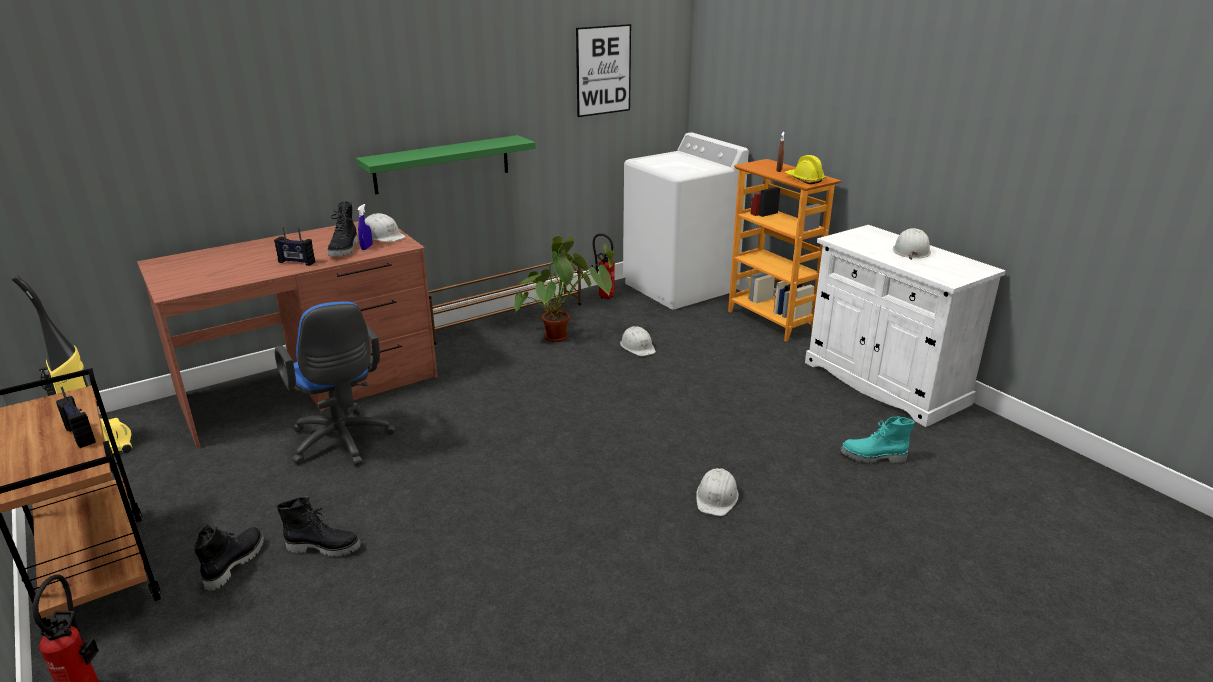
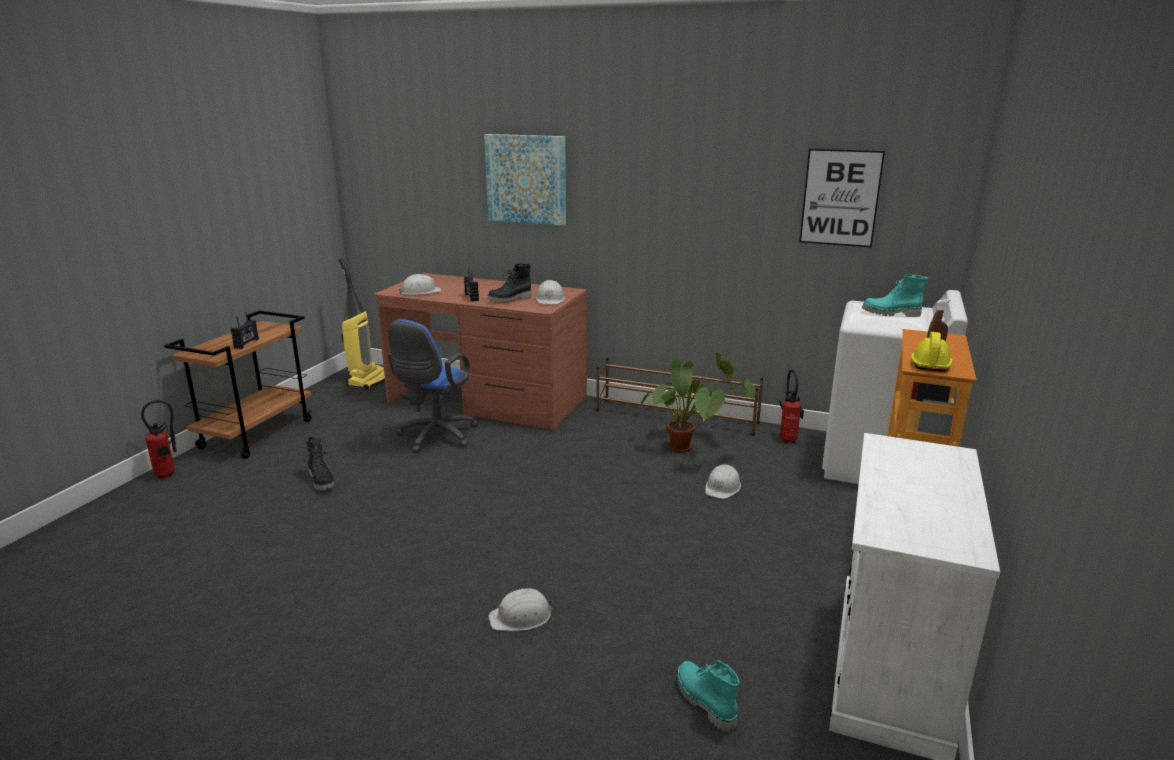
camera: 55 degrees right, 5 degrees down
(234, 563) = (288, 462): black boot -> none
(282, 99) = (526, 179): none -> picture
(366, 247) = (523, 302): blue spray bottle -> none
(442, 164) = (646, 257): green shelf -> none
(674, 161) = (891, 314): none -> turquoise boot
(911, 251) = (934, 491): white hard hat -> white hard hat (420, 292)

